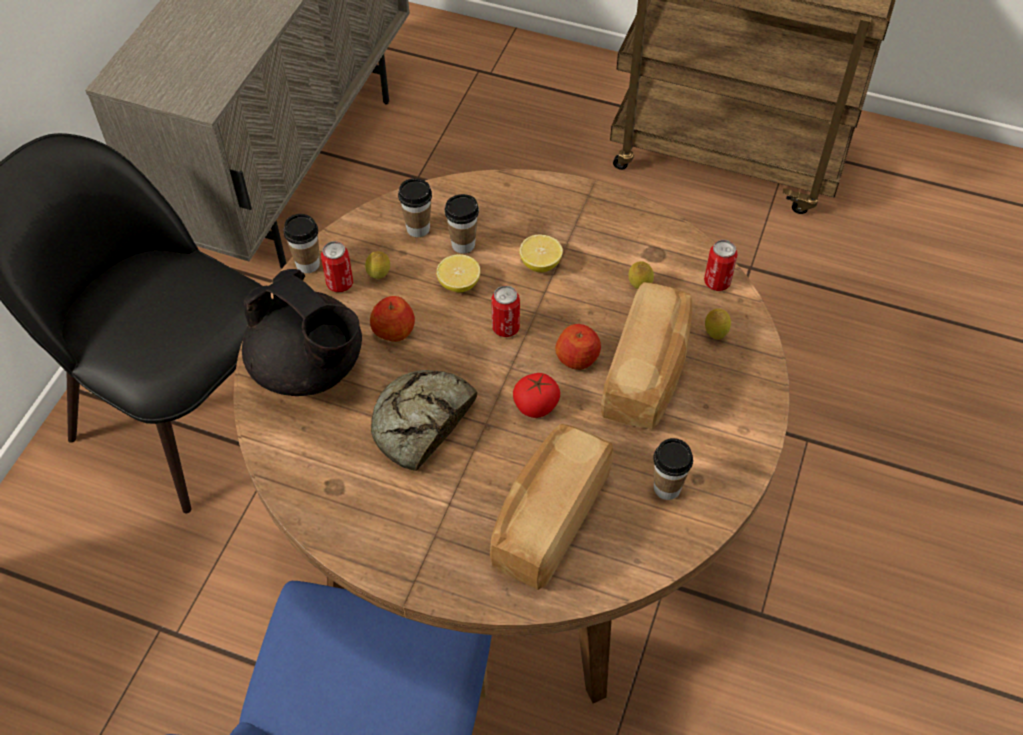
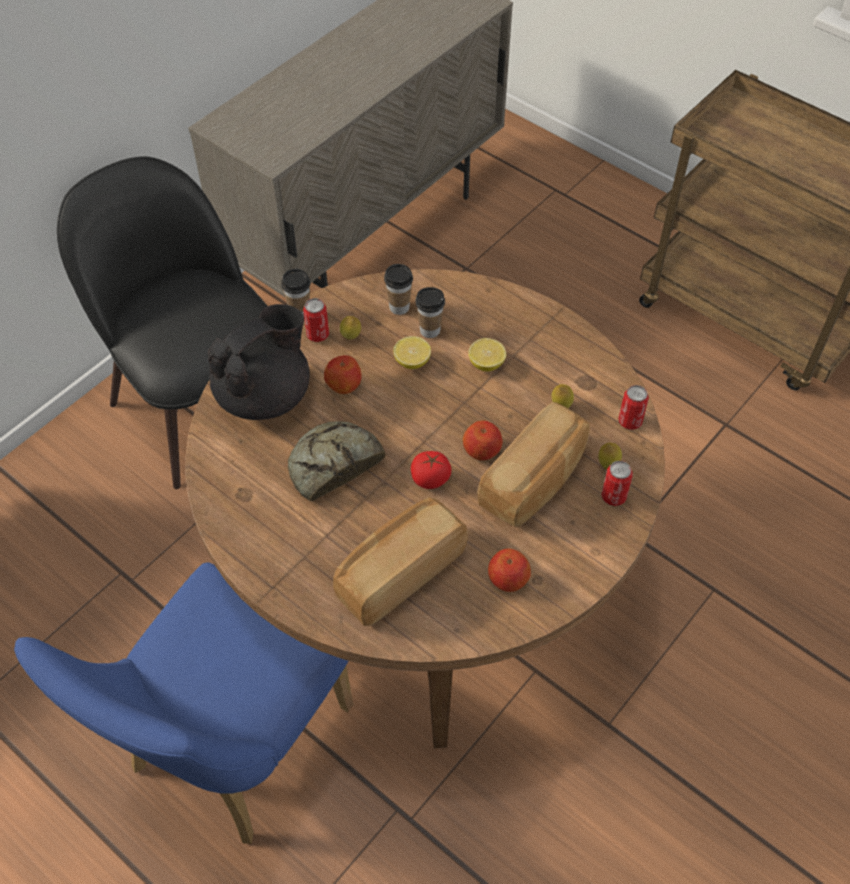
camera: 20 degrees right, 0 degrees up
(309, 368) = (265, 395): black teapot -> black teapot turned 105 degrees counterclockwise
(505, 328) = (434, 408): can -> can (613, 496)
(667, 488) = (508, 579): cup -> apple

